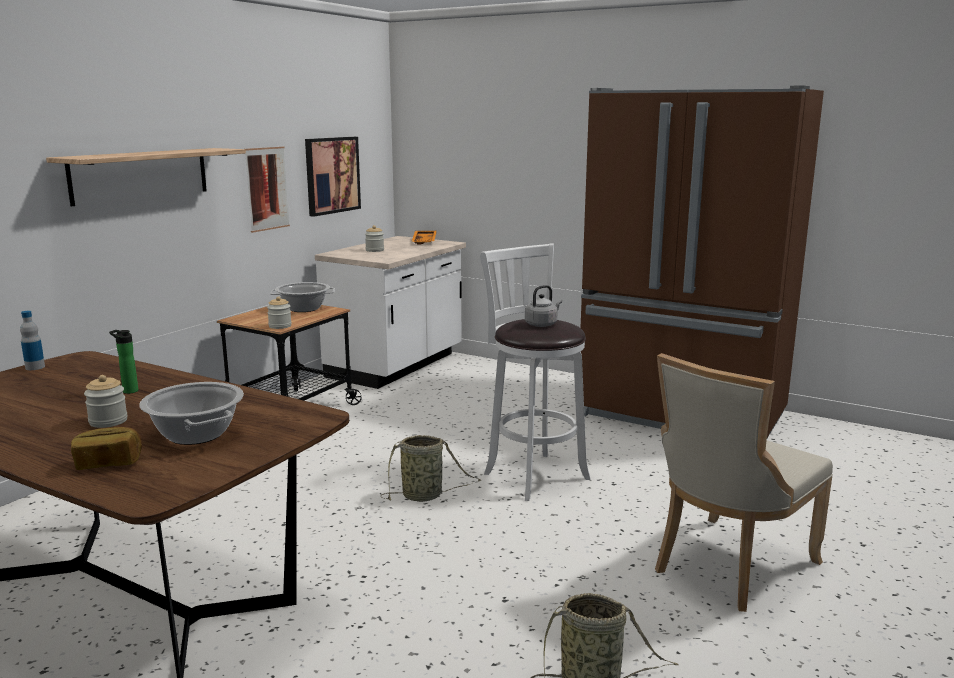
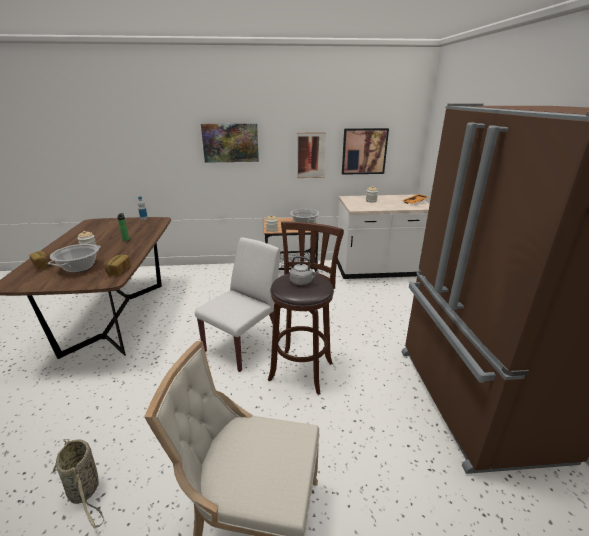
camera: 55 degrees right, 10 degrees up
(140, 175) = (230, 143): shelf -> picture
(283, 409) = (118, 271): none -> bread
(425, 496) = (243, 344): basket -> white chair
(533, 474) = (302, 368): white stool -> brown stool

